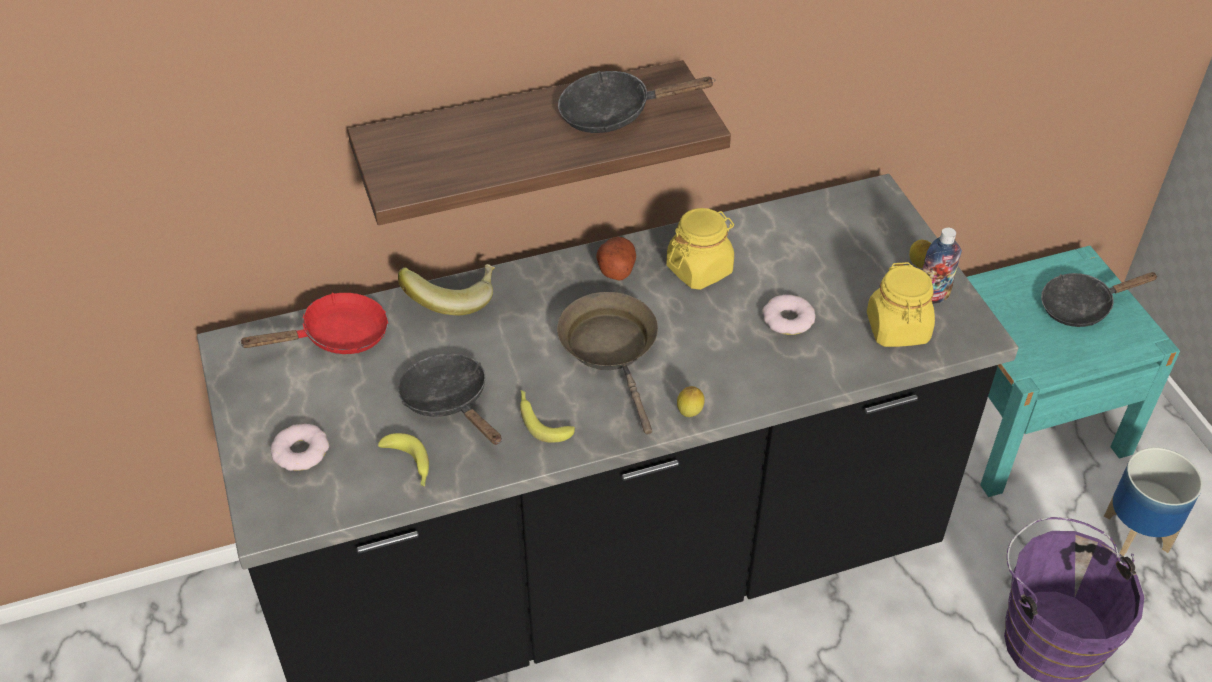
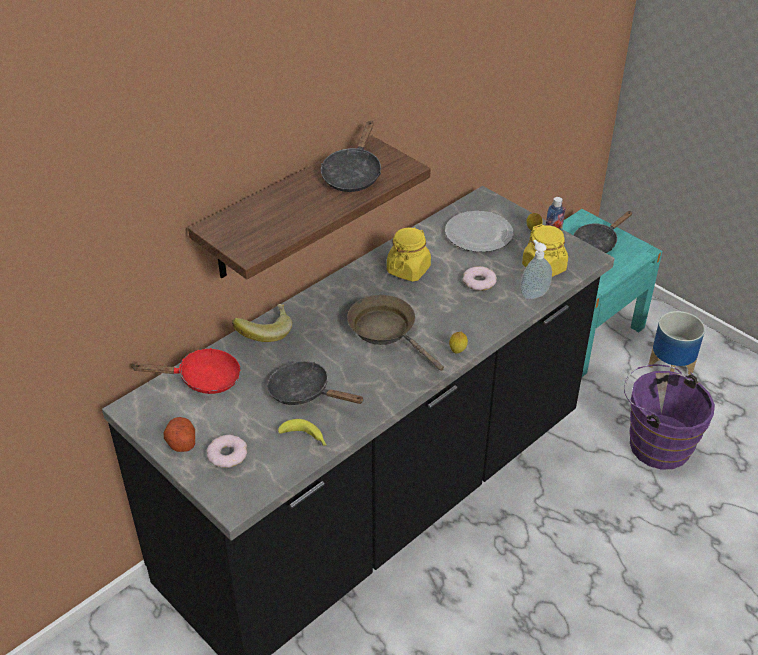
camera: 25 degrees left, 5 degrees down
(337, 336) = (203, 379): red frying pan -> red frying pan turned 45 degrees clockwise
(541, 420) = (370, 384): banana -> none
(614, 113) = (353, 174): black frying pan -> black frying pan turned 45 degrees counterclockwise
(616, 268) = (357, 284): potato -> potato (181, 442)
(834, 247) = (479, 235): none -> plate
(855, 364) = (533, 294): none -> soap dispenser

